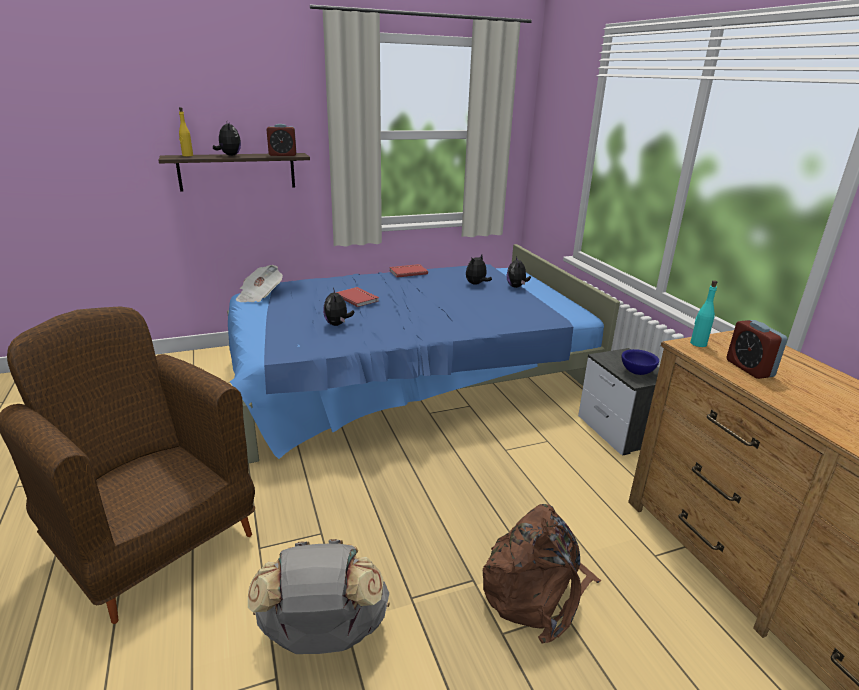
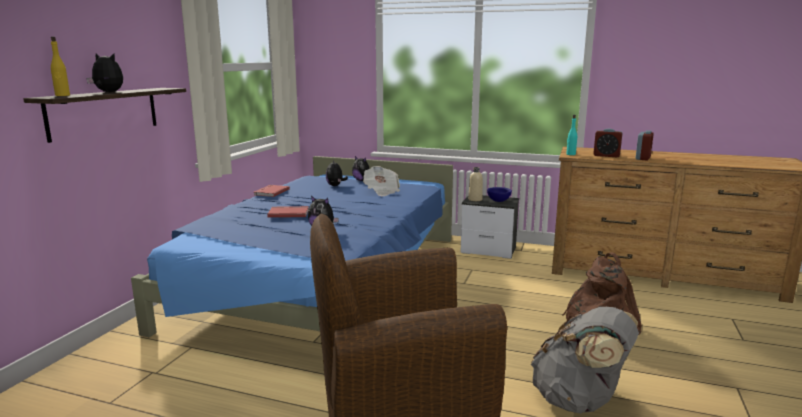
camera: 50 degrees left, 10 degrees down
(259, 296) = (191, 241): newspaper -> newspaper (381, 191)
(282, 155) = (156, 89): alarm clock -> alarm clock (643, 158)
(613, 357) = (475, 199): none -> beige bottle

